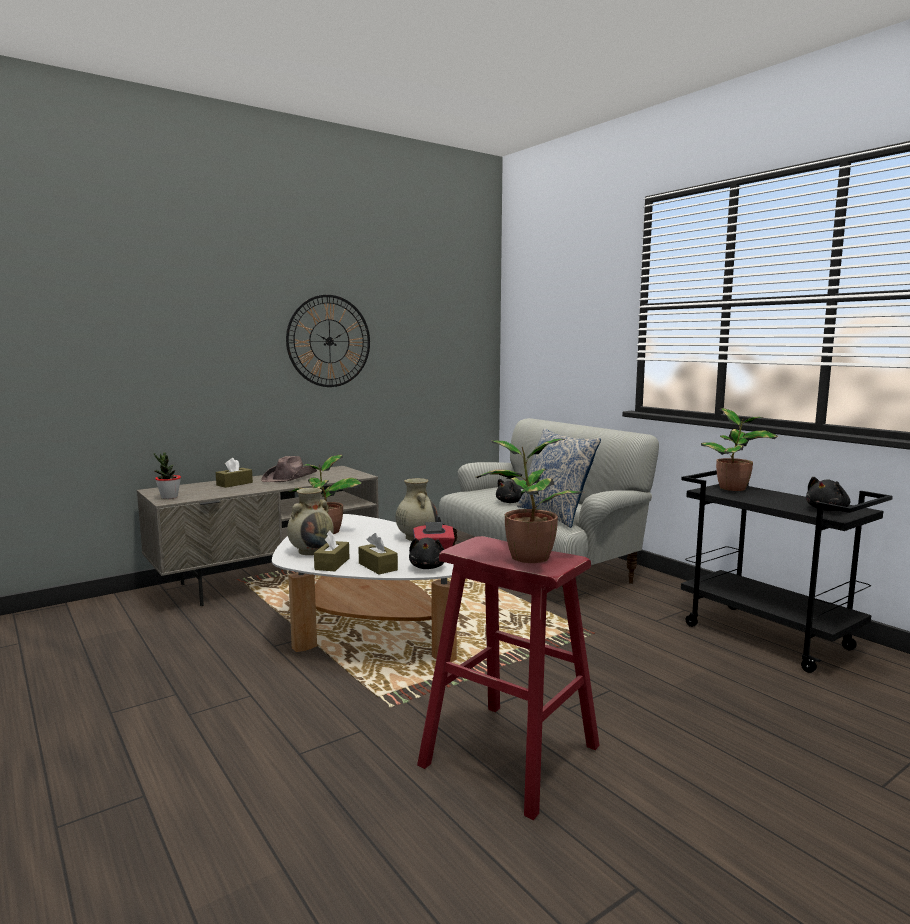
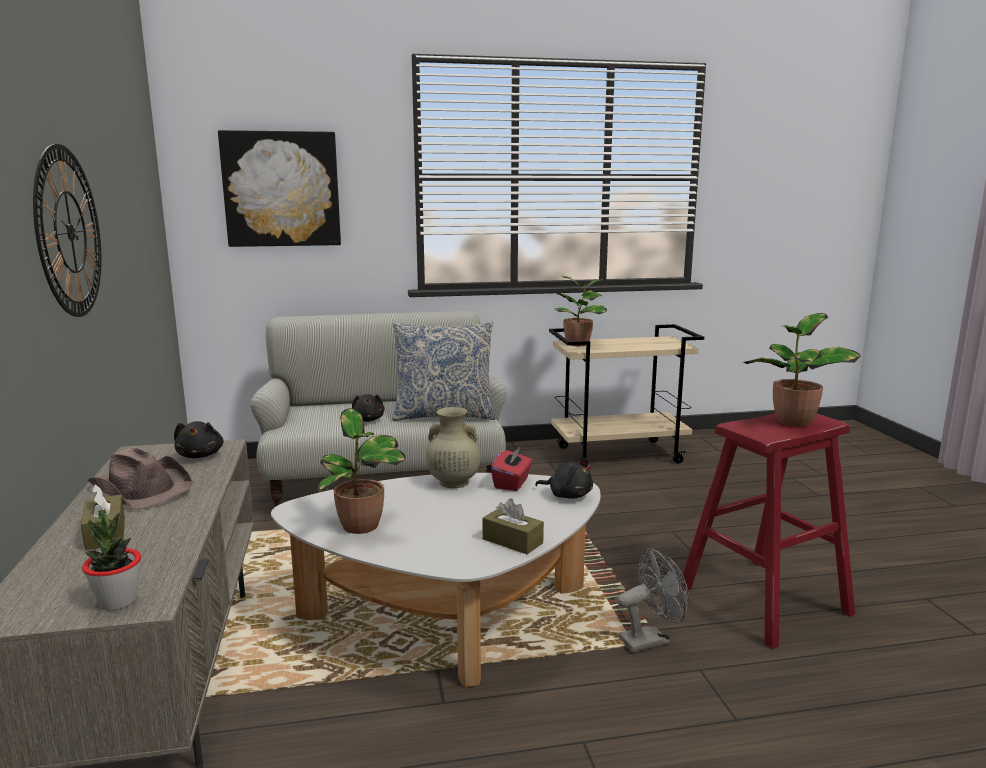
camera: 65 degrees left, 5 degrees up
(311, 551) = (443, 547): beige vase -> none
(378, 567) = (545, 518): brown tissue box -> none
(392, 703) = (650, 639): none -> grey fan
(556, 321) = (282, 189): none -> picture
(768, 637) = (619, 455): black cart -> beige cart
(827, 510) = (663, 343): black plush toy -> black plush toy (200, 455)

